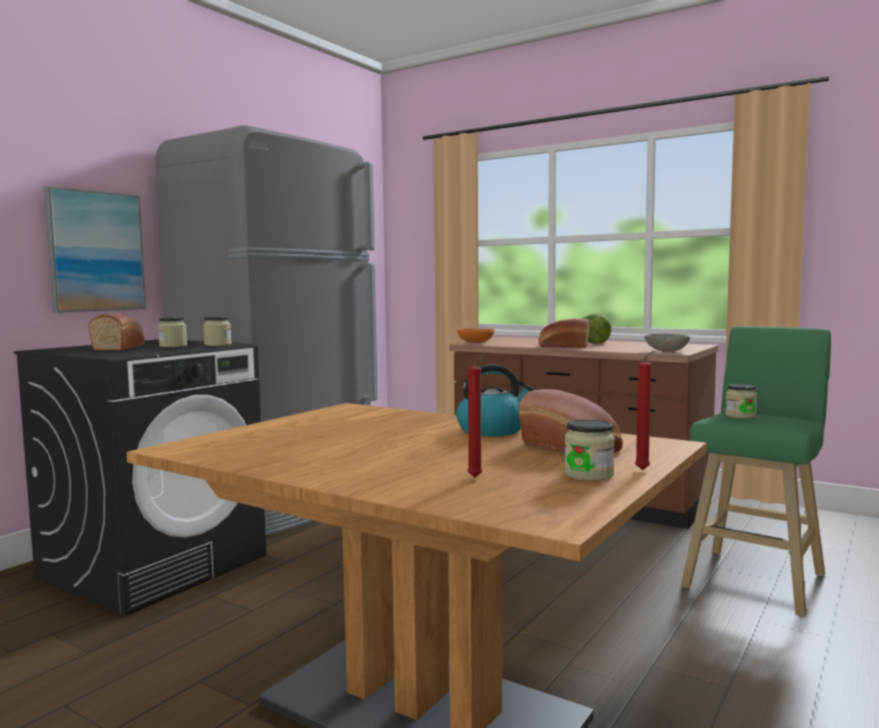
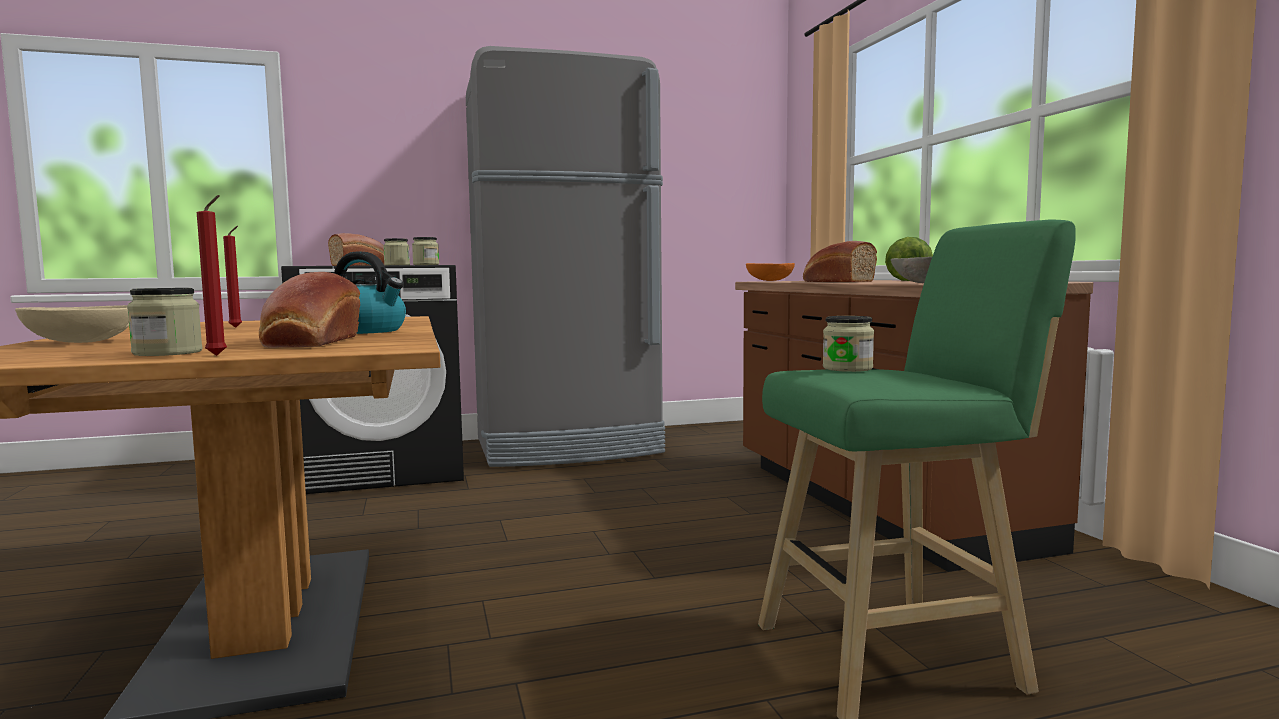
camera: 40 degrees right, 0 degrees up
(95, 251) = (404, 187): picture -> none
(399, 480) = (80, 342): none -> beige bowl
(477, 477) = (116, 346): red candle -> red candle (237, 327)

